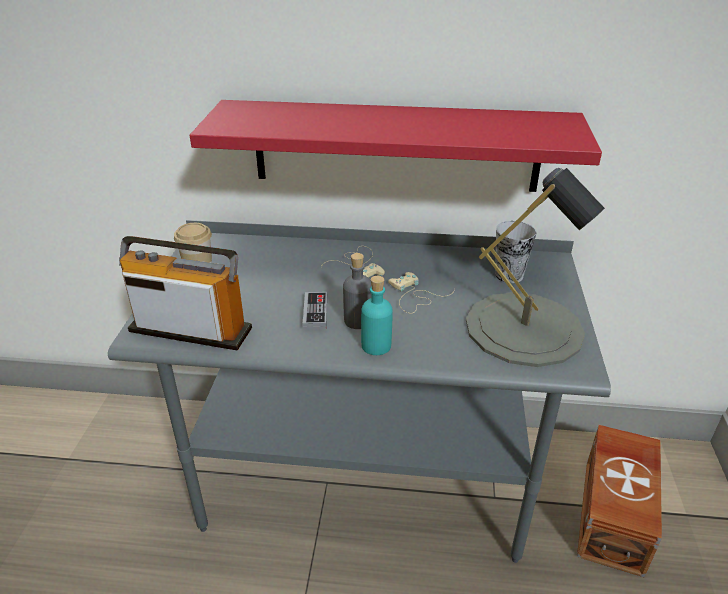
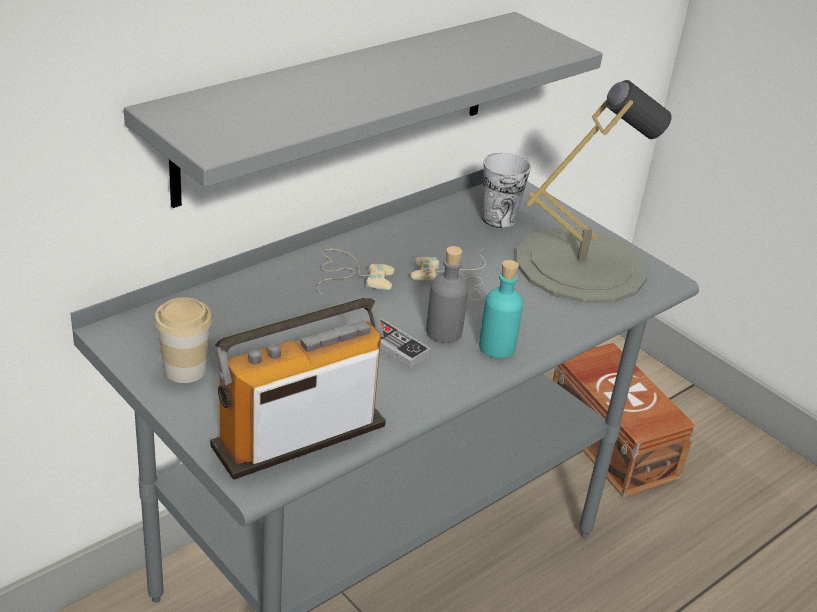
camera: 50 degrees left, 0 degrees up
(396, 146) = (340, 105): red shelf -> grey shelf

